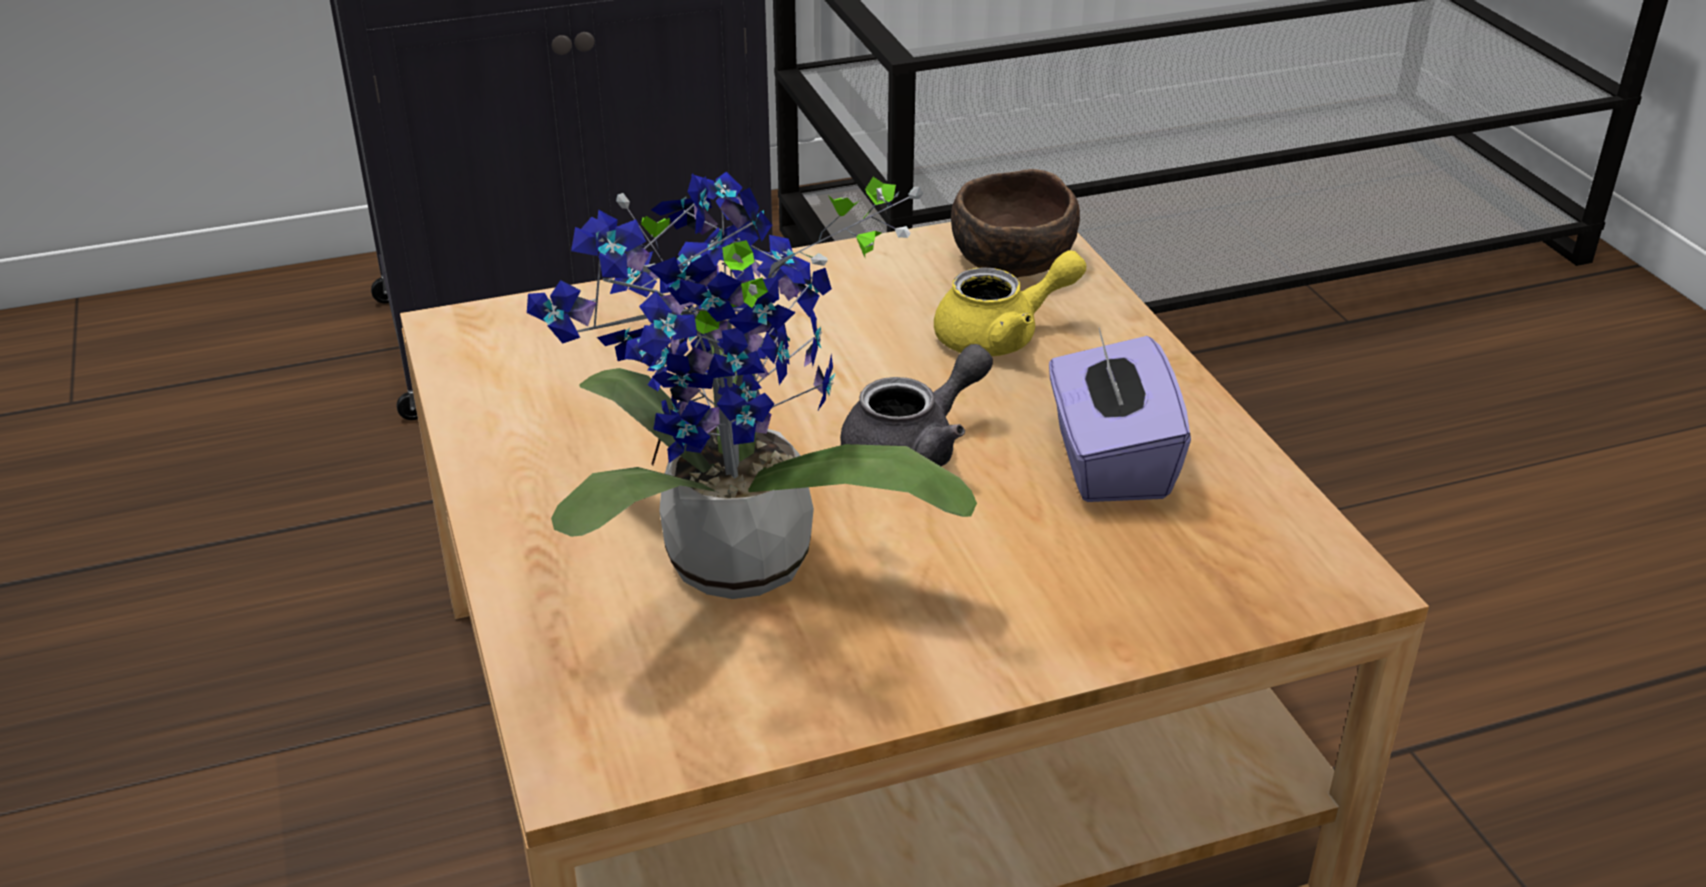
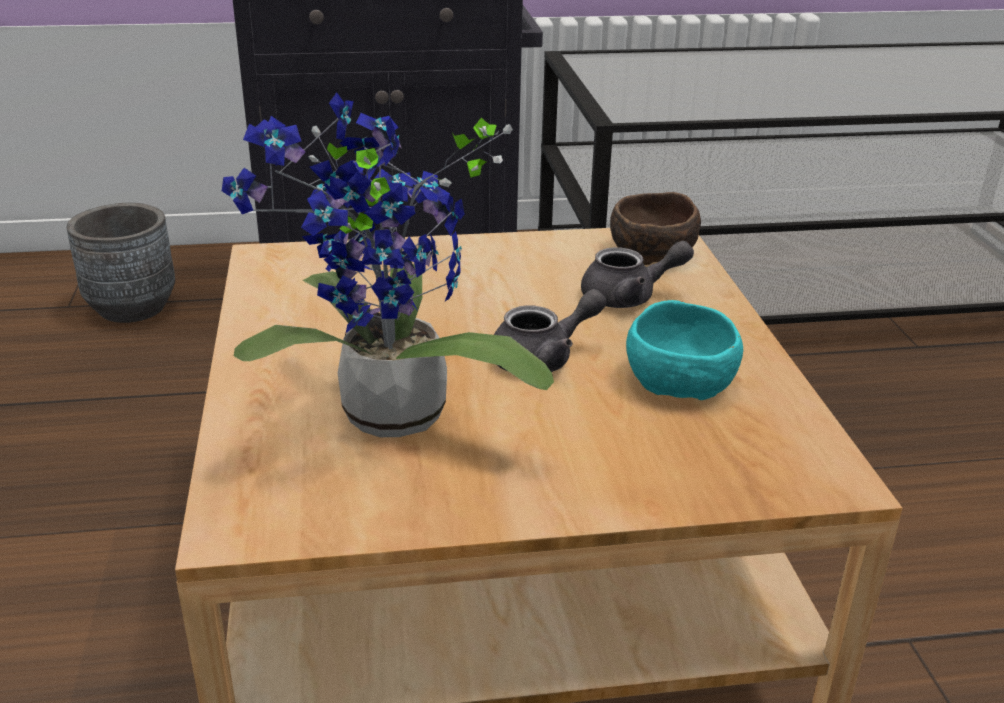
camera: 10 degrees right, 5 degrees down
(176, 393) = (132, 307): none -> grey planter
(1002, 336) = (629, 297): yellow teapot -> grey teapot
(1109, 461) = (681, 382): purple tissue box -> turquoise bowl

